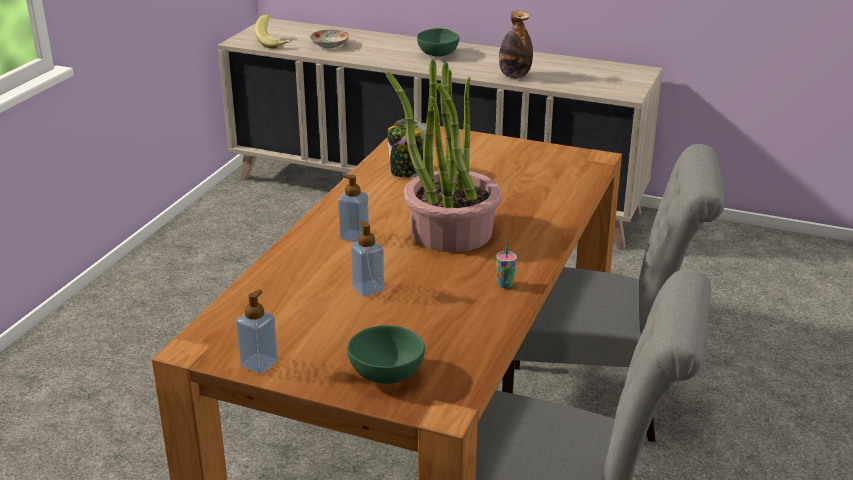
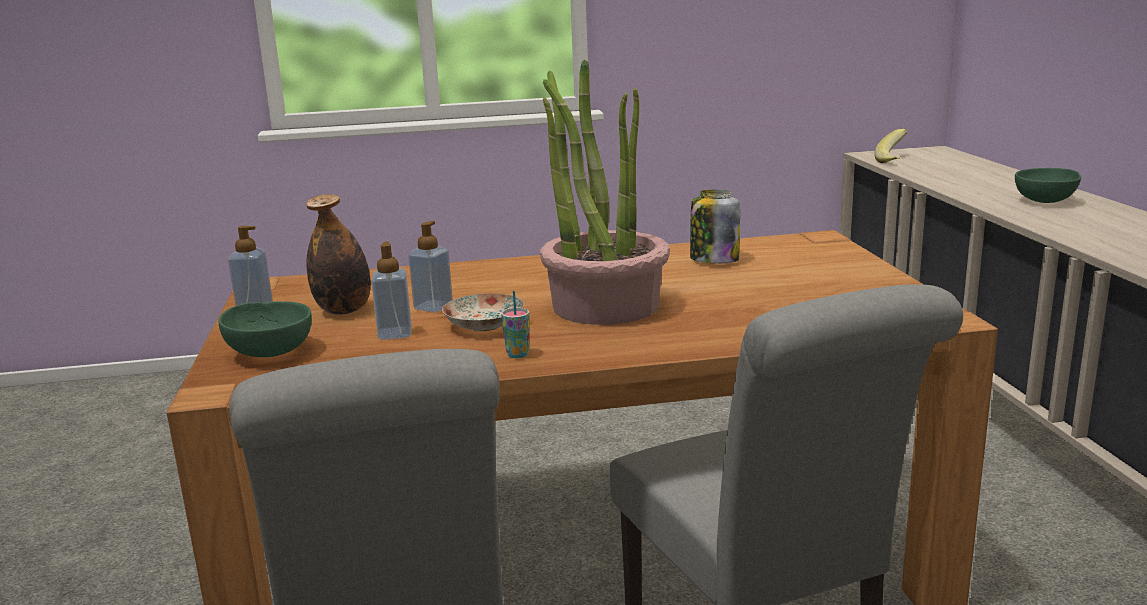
camera: 60 degrees right, 10 degrees down
(330, 45) = (944, 172): plate -> plate (484, 326)
(354, 236) = (534, 277): soap dispenser -> soap dispenser (395, 334)
(514, 76) = (1089, 237): bottle -> bottle (344, 310)

